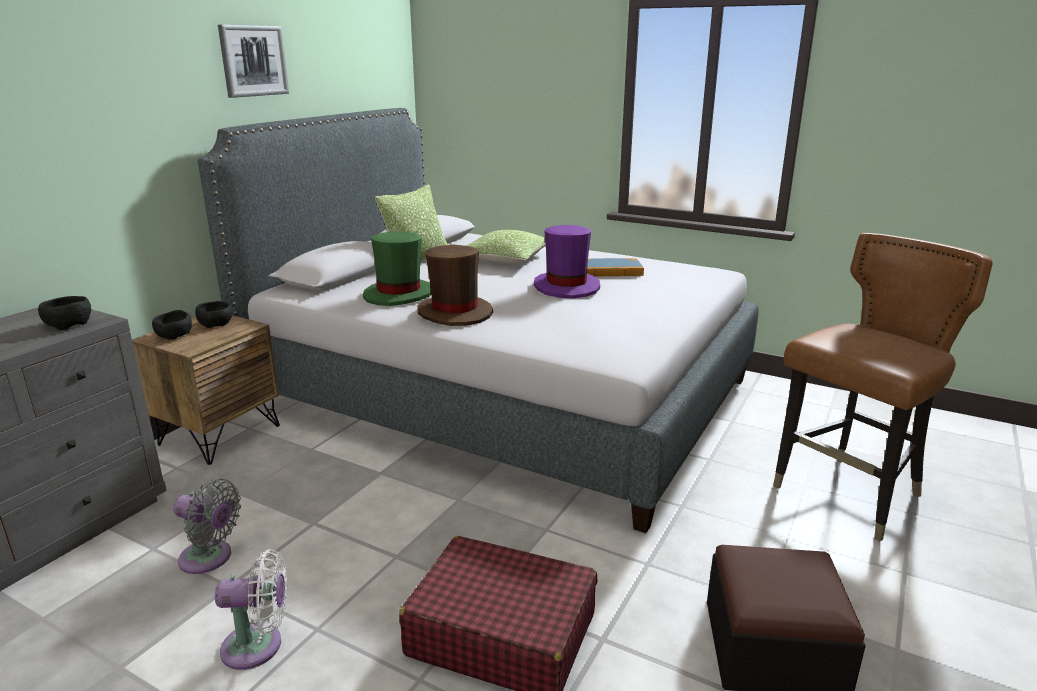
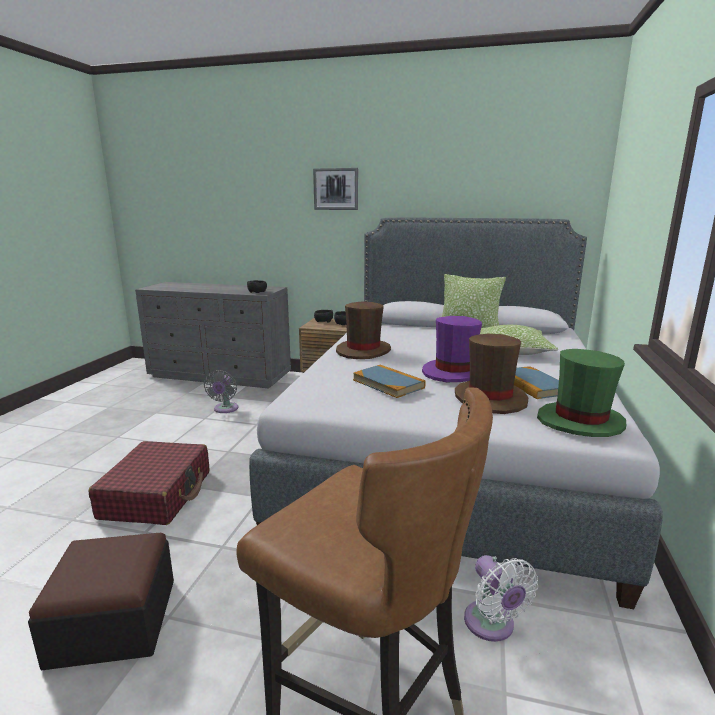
camera: 75 degrees right, 5 degrees down
(253, 61) = (427, 179): picture -> picture (336, 189)
(258, 646) = (162, 434): white fan -> white fan (492, 626)
(399, 294) = (389, 336): green hat -> green hat (580, 422)
(592, 313) = (388, 384): none -> book
(639, 287) = (490, 398): none -> brown hat

